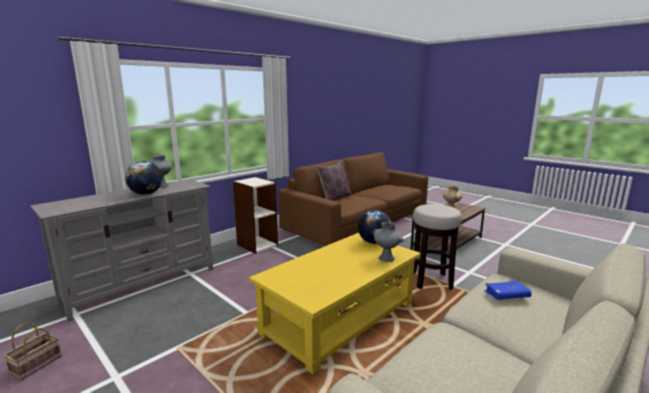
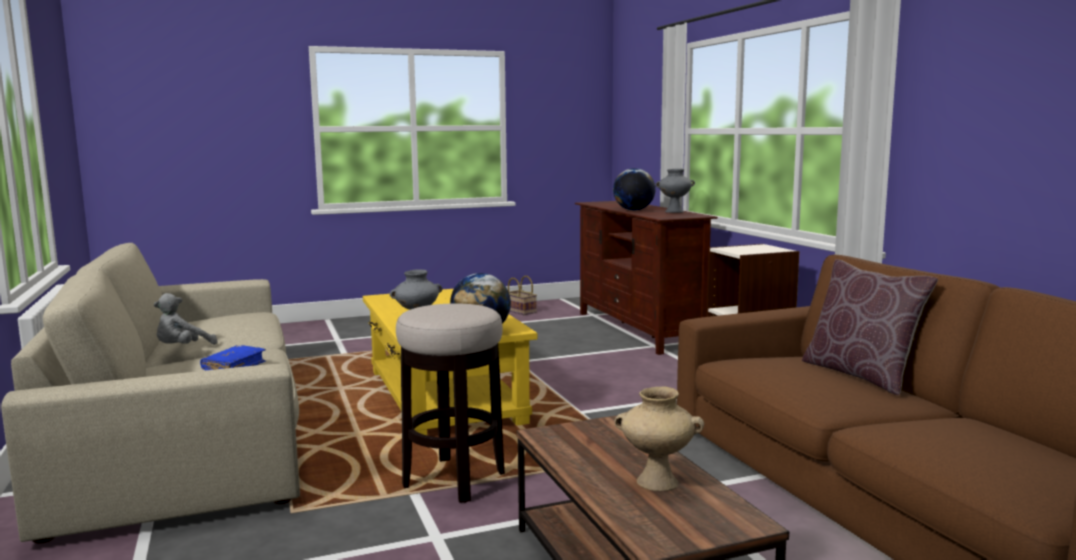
camera: 115 degrees right, 5 degrees down
(142, 285) = (638, 330): grey tv stand -> brown tv stand
(515, 358) = (183, 349): none -> grey plush toy

